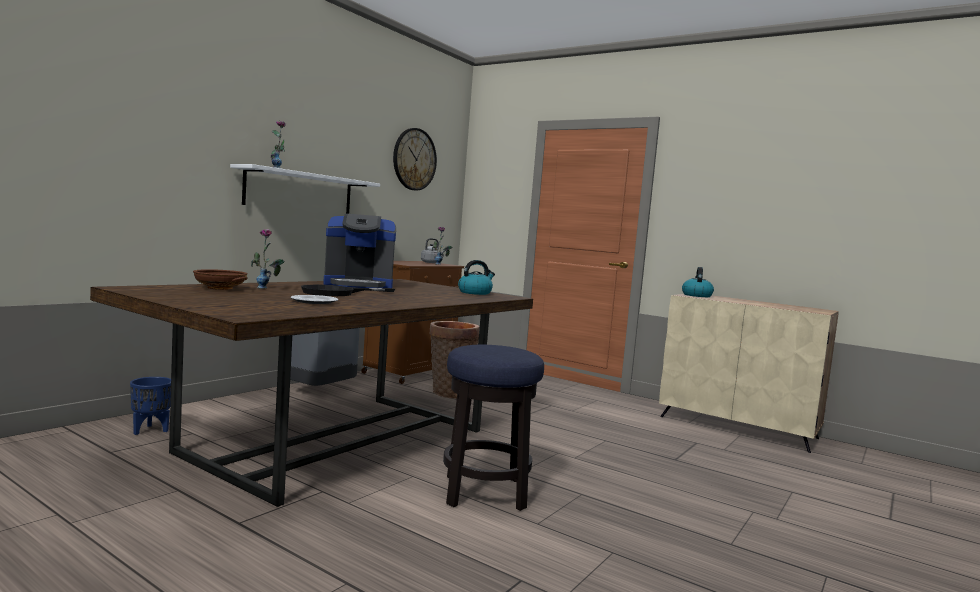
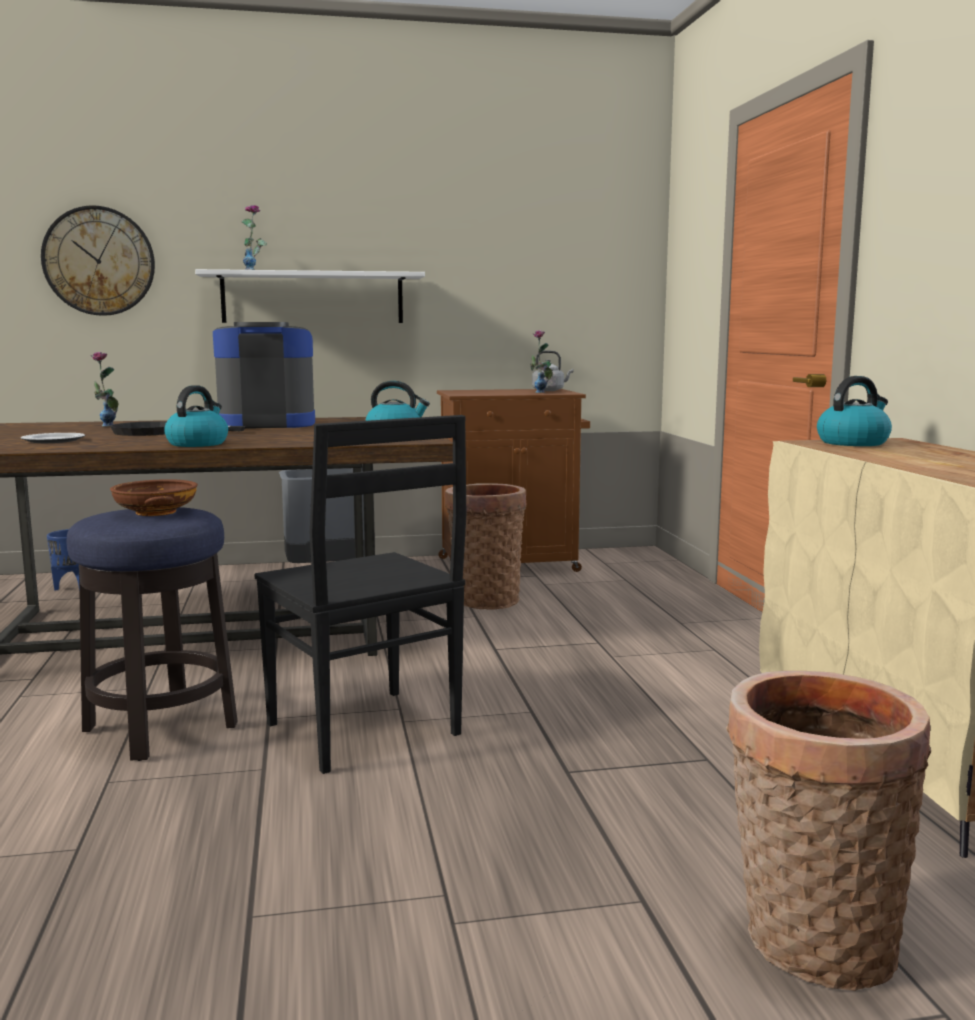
camera: 45 degrees right, 5 degrees up
(219, 288) = (57, 426): brown bowl -> brown bowl (155, 512)
(358, 285) = (267, 424): coffee machine -> coffee machine turned 135 degrees clockwise
(414, 159) = (535, 224): wall clock -> wall clock (99, 261)
(420, 301) = (198, 443): none -> kettle
(573, 466) = (365, 731): none -> black chair
(840, 487) = (810, 941): none -> basket

